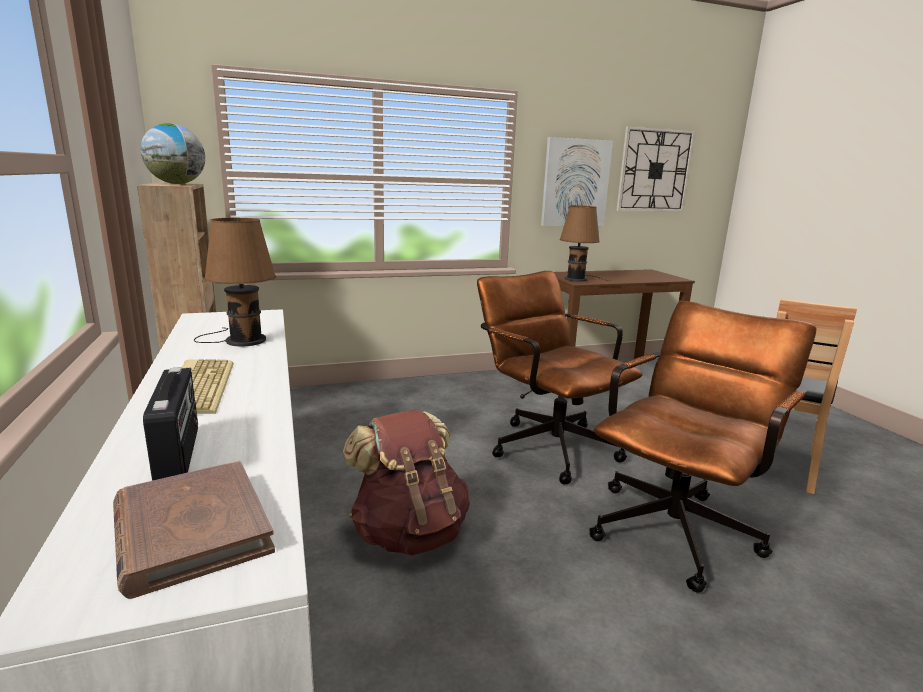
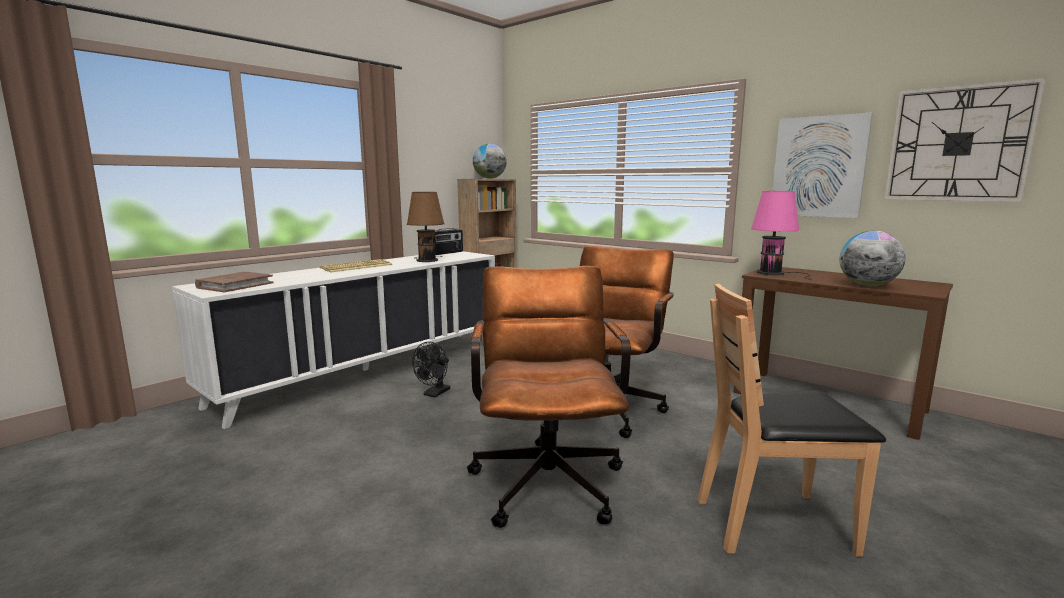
camera: 60 degrees right, 5 degrees down
(180, 455) = (288, 276): radio -> radio (446, 253)
(409, 532) = (434, 394): brown backpack -> black fan
(577, 279) = (774, 273): brown table lamp -> pink table lamp
(645, 279) = (867, 285): none -> globe
(679, 525) = (547, 476): brown office chair -> brown office chair turned 105 degrees counterclockwise

